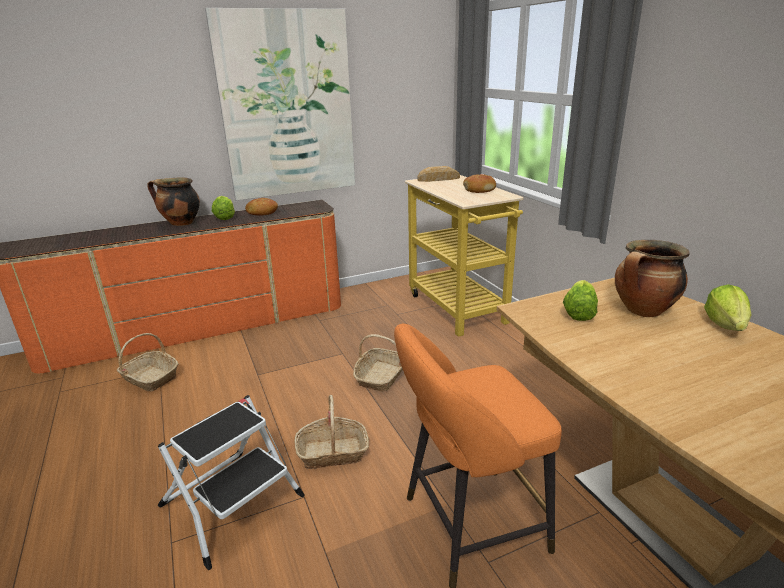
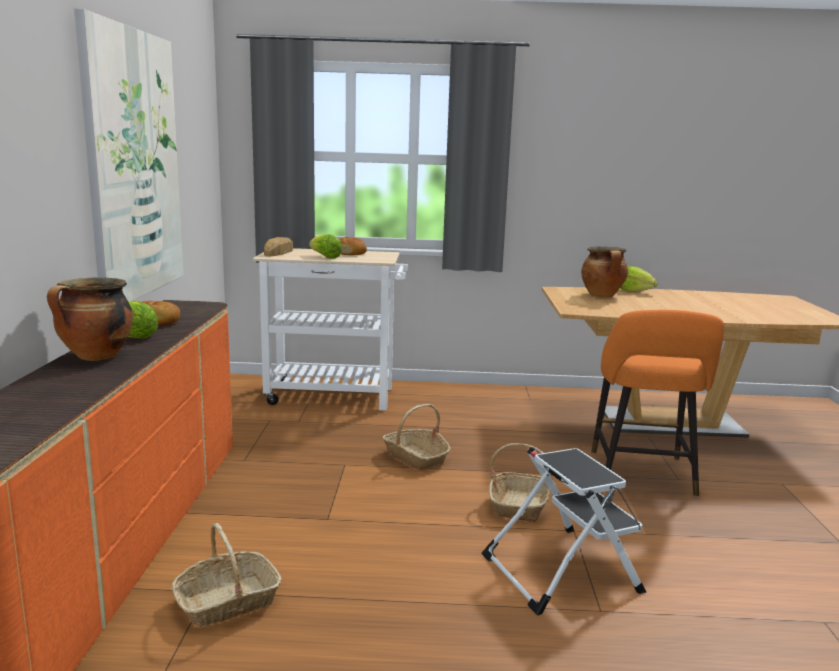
camera: 65 degrees left, 10 degrees down
(457, 309) = (333, 396): yellow cart -> white cart
(579, 312) = (591, 304): lettuce -> lettuce (325, 257)

